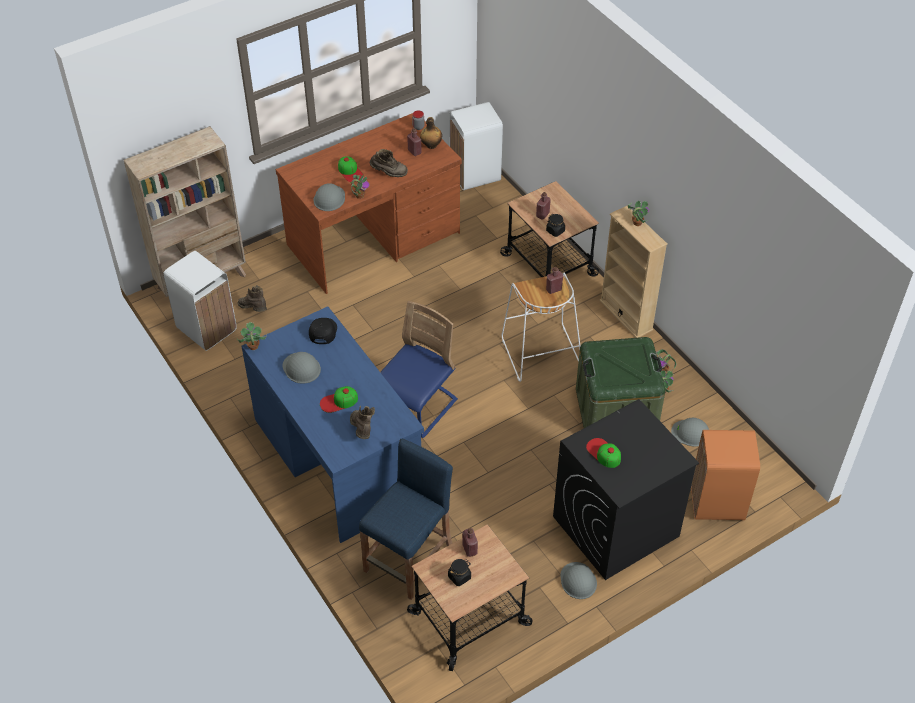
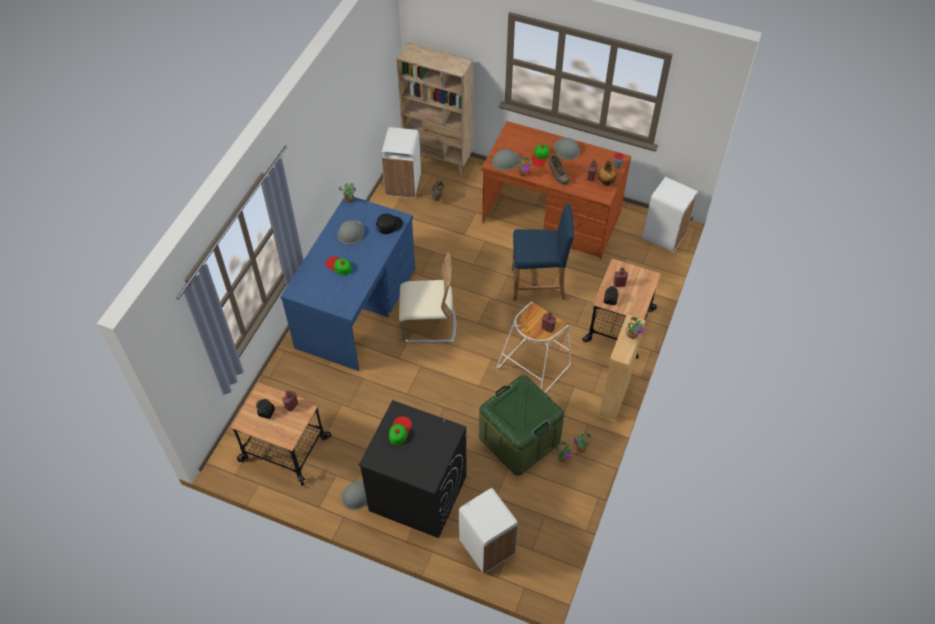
camera: 55 degrees right, 5 degrees up
(362, 431) = (324, 291): brown boot -> none
(409, 559) = (307, 390): blue stool -> blue stool (538, 284)
(416, 408) = (428, 325): blue chair -> beige chair
(691, 433) = (537, 497): grey hard hat -> grey hard hat (566, 149)
(717, 503) = (487, 548): orange trash can -> white trash can

